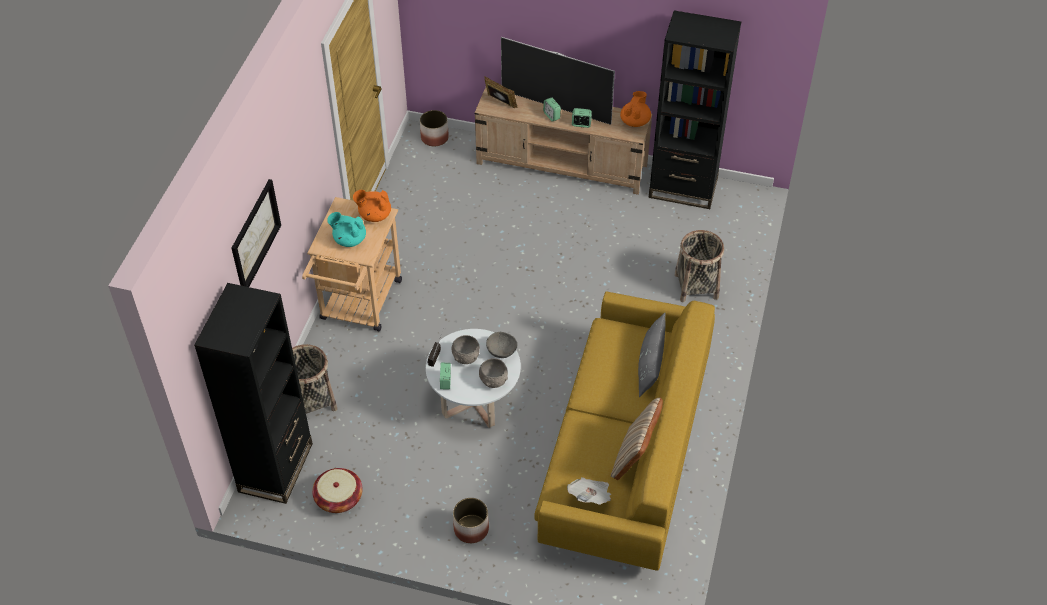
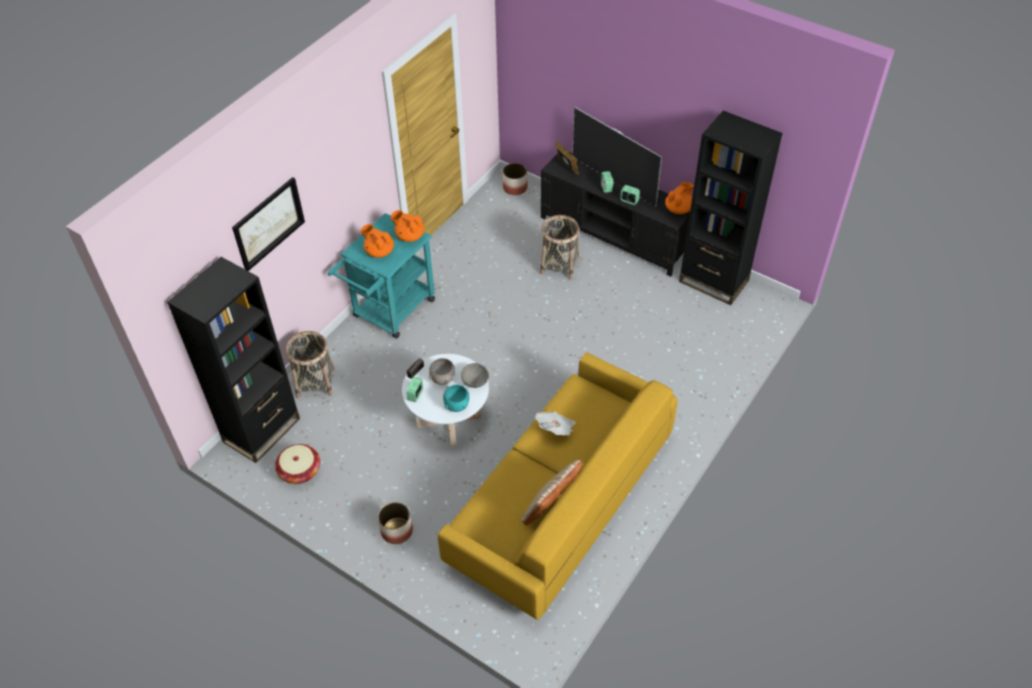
camera: 20 degrees right, 0 degrees up
(349, 239) = (379, 251): turquoise teapot -> orange teapot
(359, 305) = (390, 312): beige cart -> turquoise cart
(494, 380) = (457, 405): grey bowl -> turquoise bowl
(562, 164) = (614, 235): beige tv stand -> black tv stand
(590, 497) = (495, 533): newspaper -> newspaper (556, 429)
(649, 365) = (601, 429): grey pillow -> none
(696, 286) = (689, 370): basket -> basket (559, 265)

